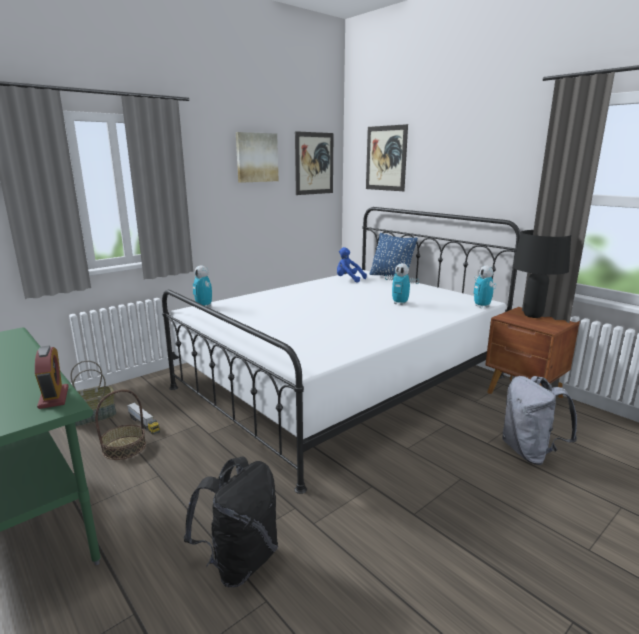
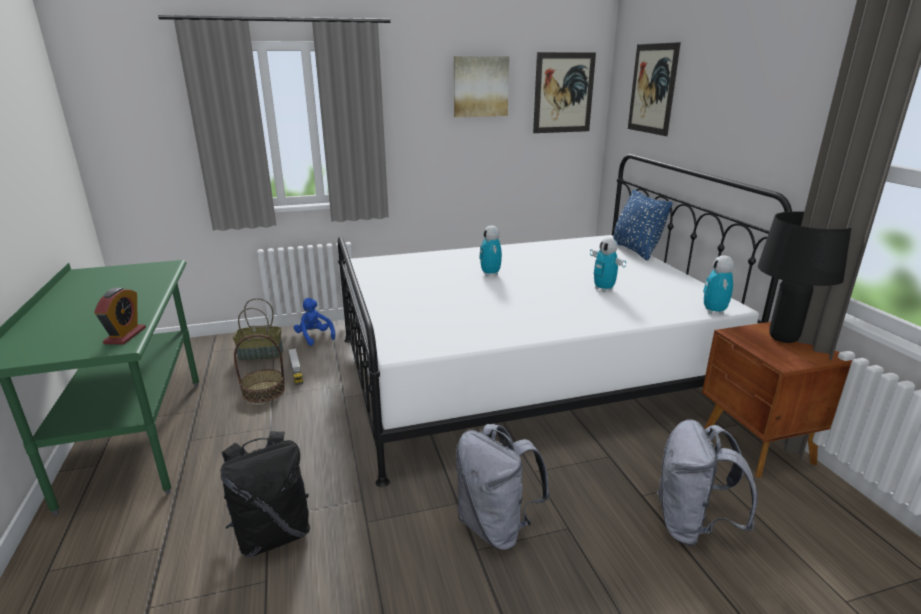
camera: 25 degrees right, 5 degrees up
(204, 306) = (381, 259): toy robot -> toy robot (490, 274)
(348, 279) = (576, 246): blue plush toy -> blue plush toy (314, 337)
(414, 493) = (496, 526): none -> grey backpack

